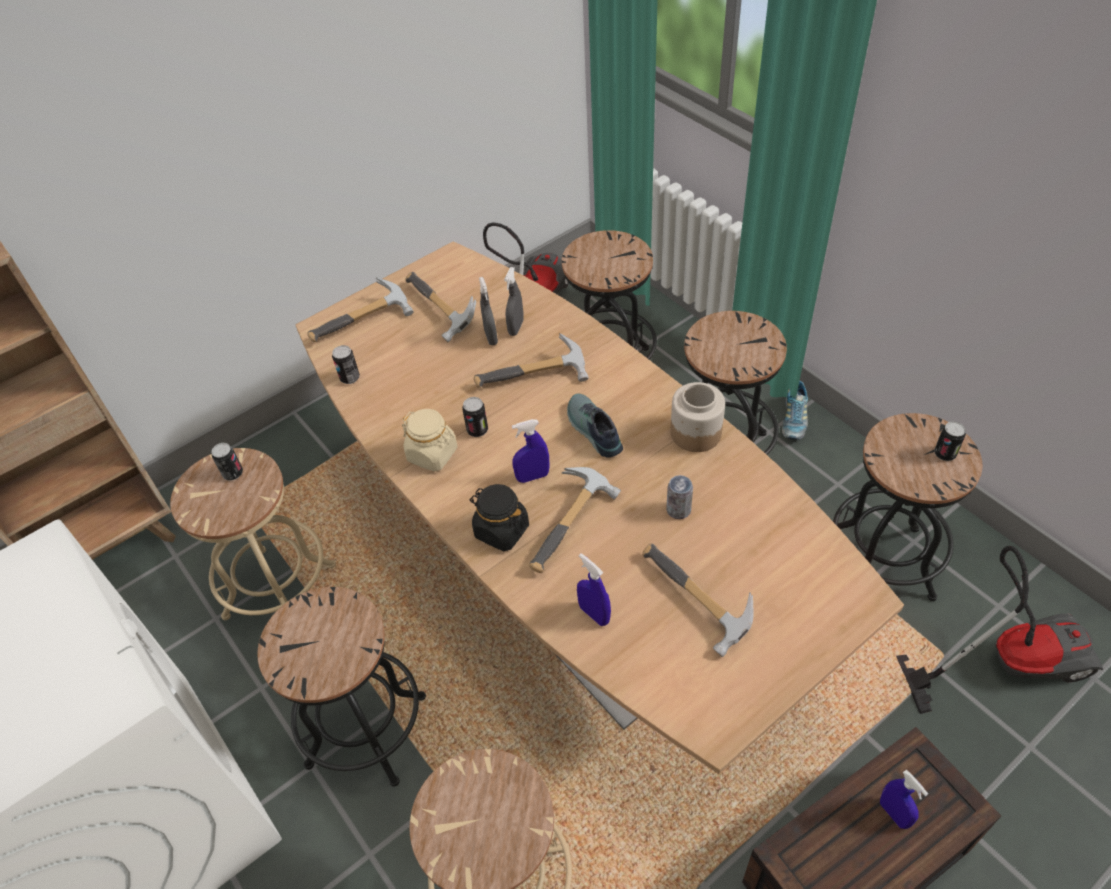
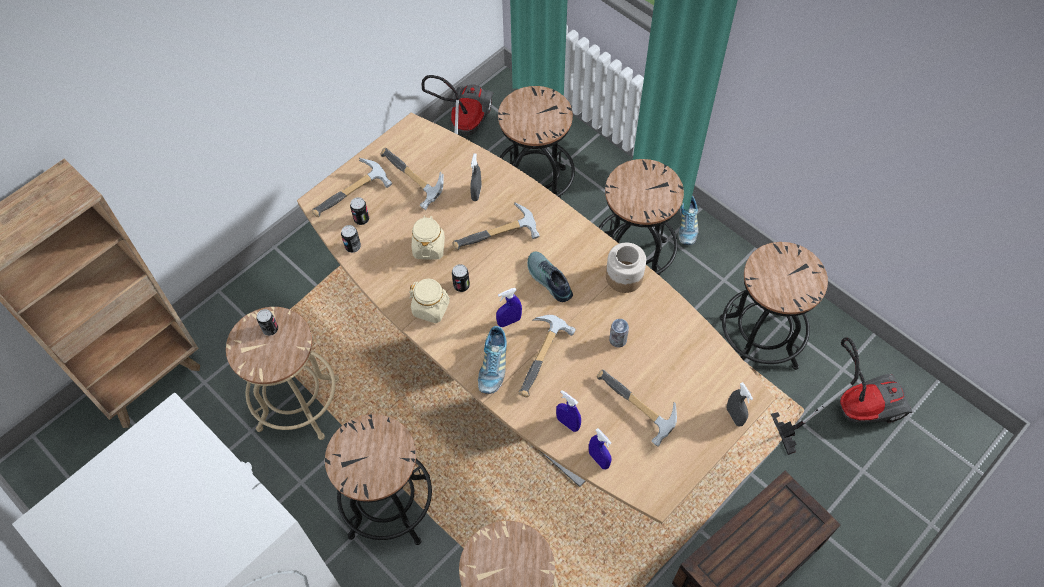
camera: 10 degrees left, 10 degrees up
(444, 384) = (429, 247): none -> beige jar
(491, 337) = (458, 203): grey spray bottle -> grey spray bottle (734, 416)
(501, 530) = (493, 366): black jar -> shoe
(893, 813) = (771, 530): blue spray bottle -> blue spray bottle (599, 459)
(944, 454) = (801, 274): can -> can (361, 219)

